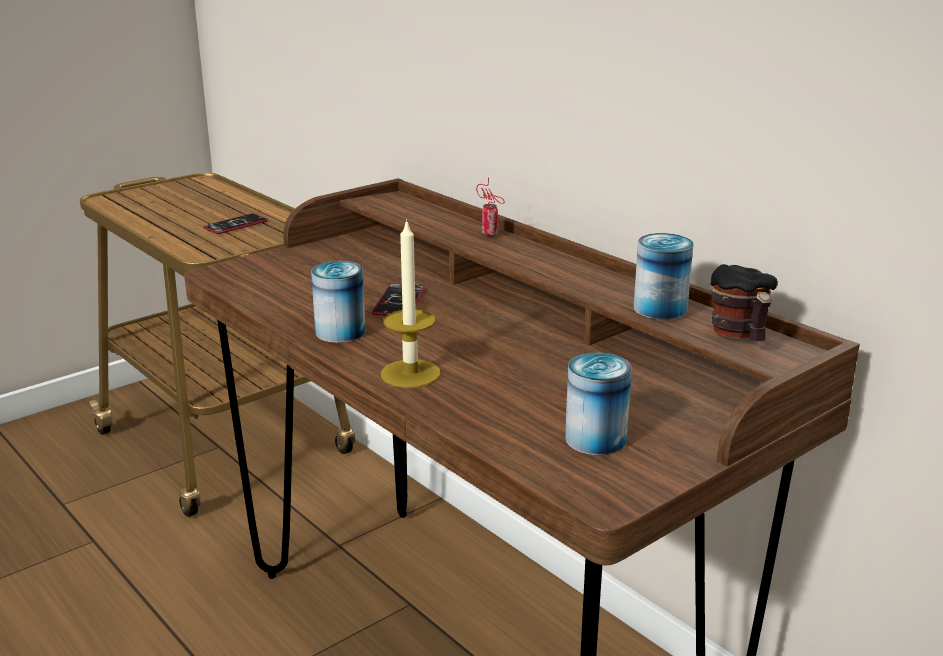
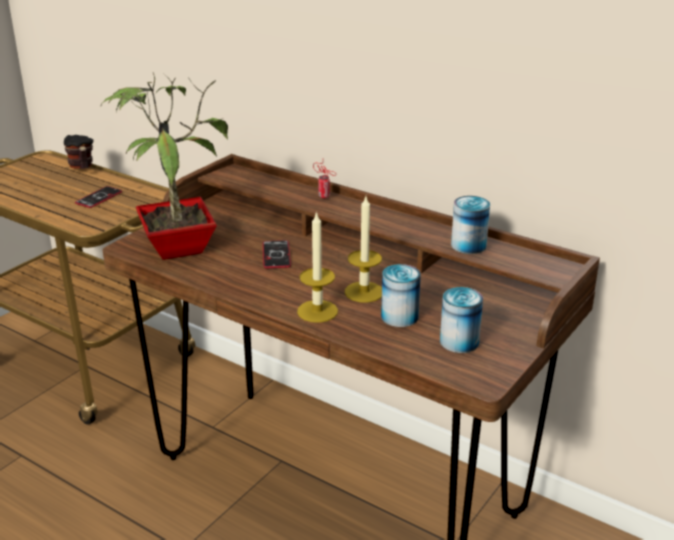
camera: 15 degrees left, 5 degrees up
(278, 279) = (177, 246): none -> potted plant
(340, 332) = (250, 285): can -> can (399, 316)
(491, 358) = (364, 292): none -> candle
(740, 336) = (526, 260): mug -> mug (82, 168)

